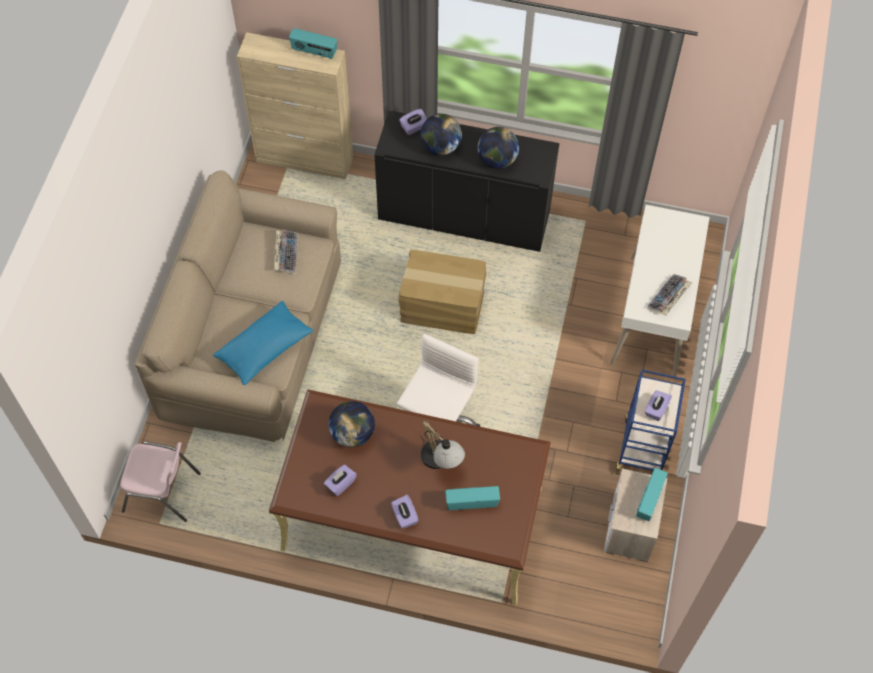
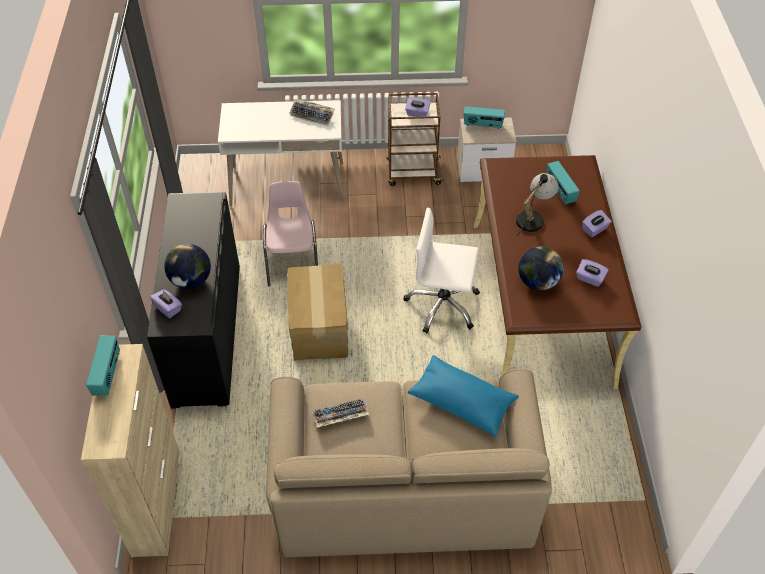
camera: 105 degrees left, 10 degrees down
(163, 492) = (612, 508): pink chair -> pink chair (293, 262)
(497, 160) = (199, 233): globe -> none
(642, 448) = (412, 173): blue cart -> brown cart

